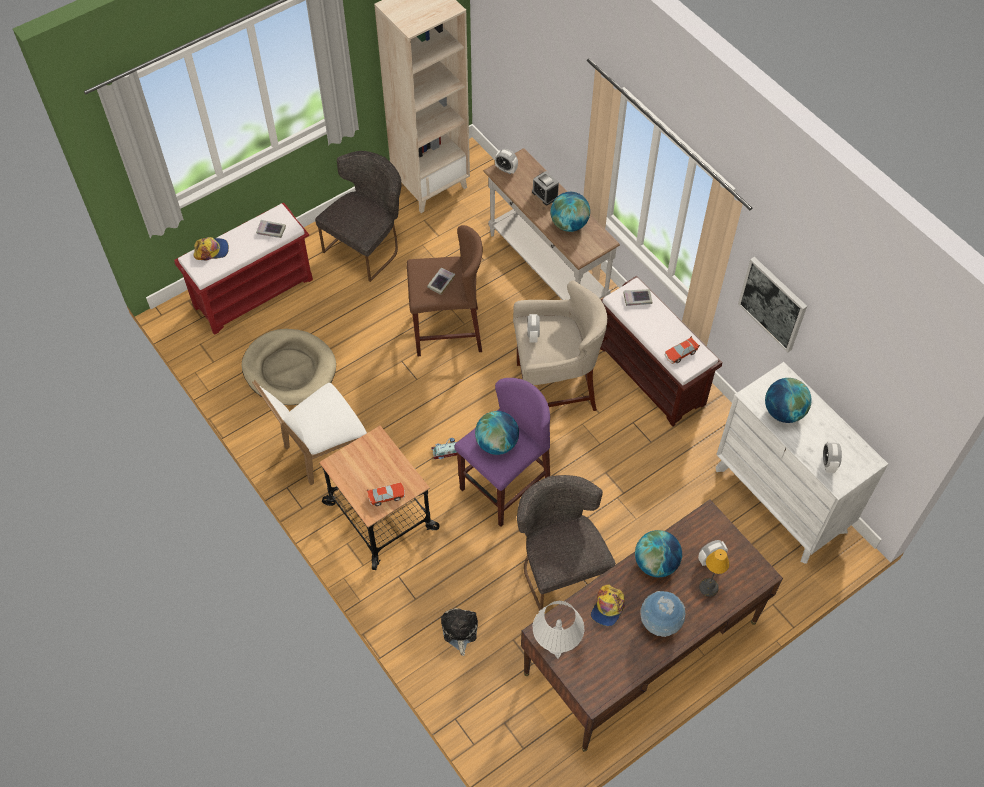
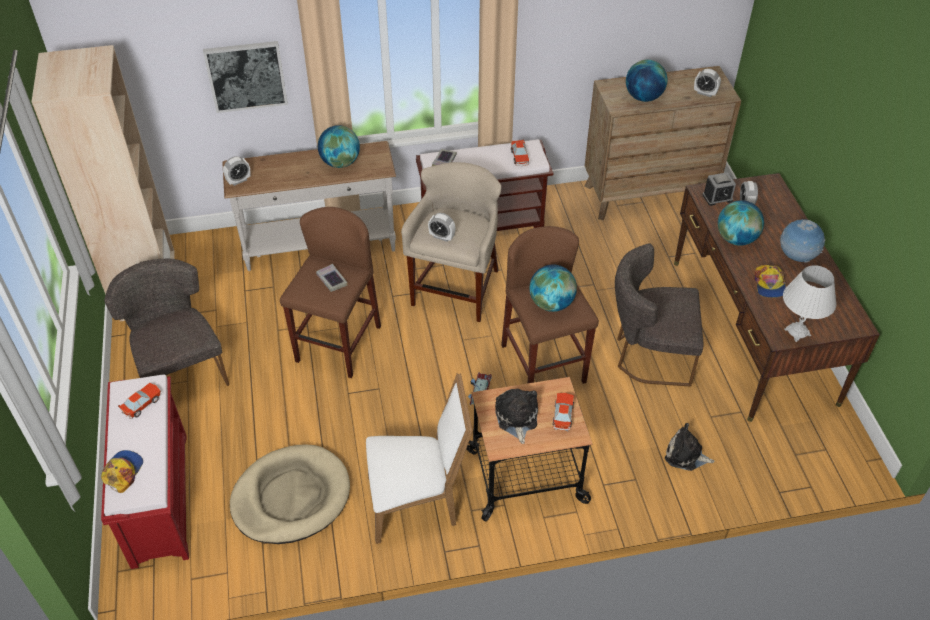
camera: 65 degrees left, 10 degrees down
(271, 230) = (142, 404): book -> toy car
(322, 451) = (417, 502): white chair -> white chair turned 90 degrees counterclockwise
(367, 465) = (516, 418): none -> plush toy
(504, 486) = (543, 364): purple stool -> brown stool
(545, 194) = (292, 166): alarm clock -> alarm clock (717, 197)
(607, 607) = (769, 284): cap -> cap turned 45 degrees clockwise
(708, 587) = (771, 216): table lamp -> none
(773, 303) = (563, 39): picture -> picture (246, 76)
(780, 499) = (648, 194): white dresser -> brown dresser

